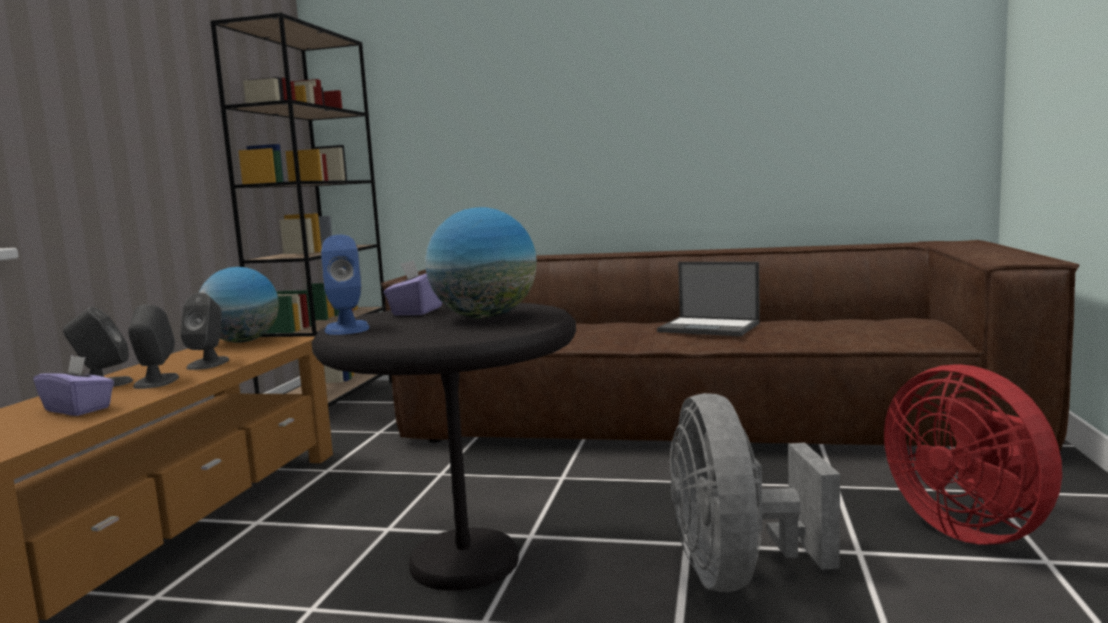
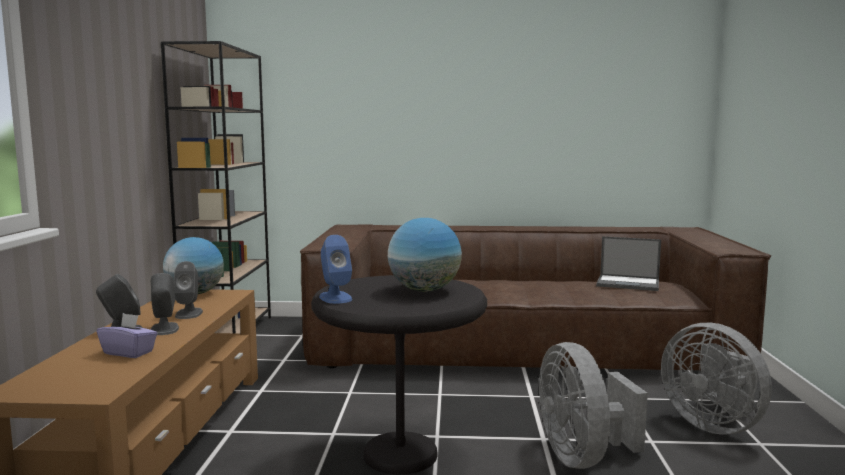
camera: 10 degrees left, 0 degrees up
(417, 311) = (367, 283): purple tissue box -> none
(710, 327) = (531, 286): laptop -> laptop (629, 283)
(971, 529) = (713, 424): red fan -> grey fan

